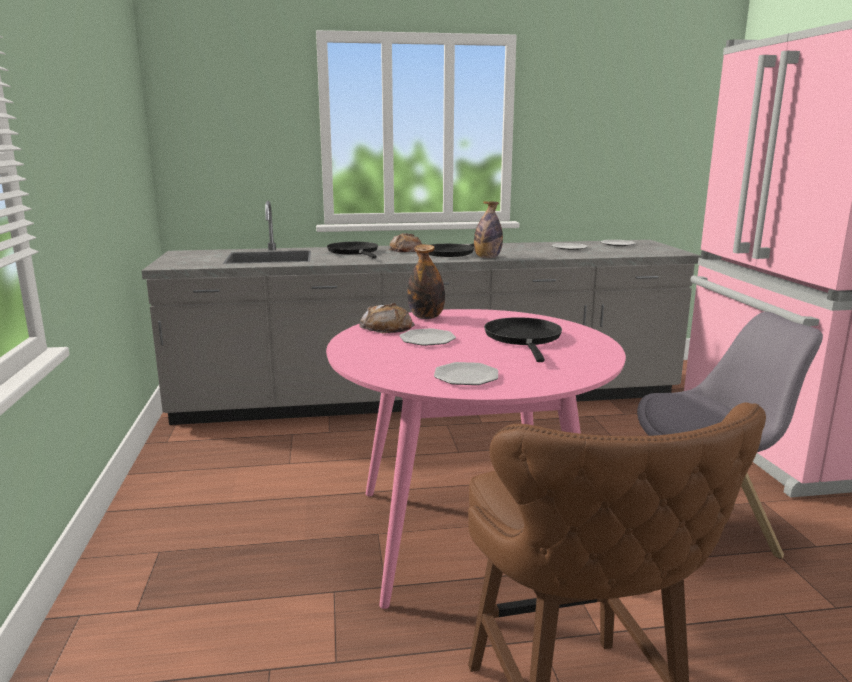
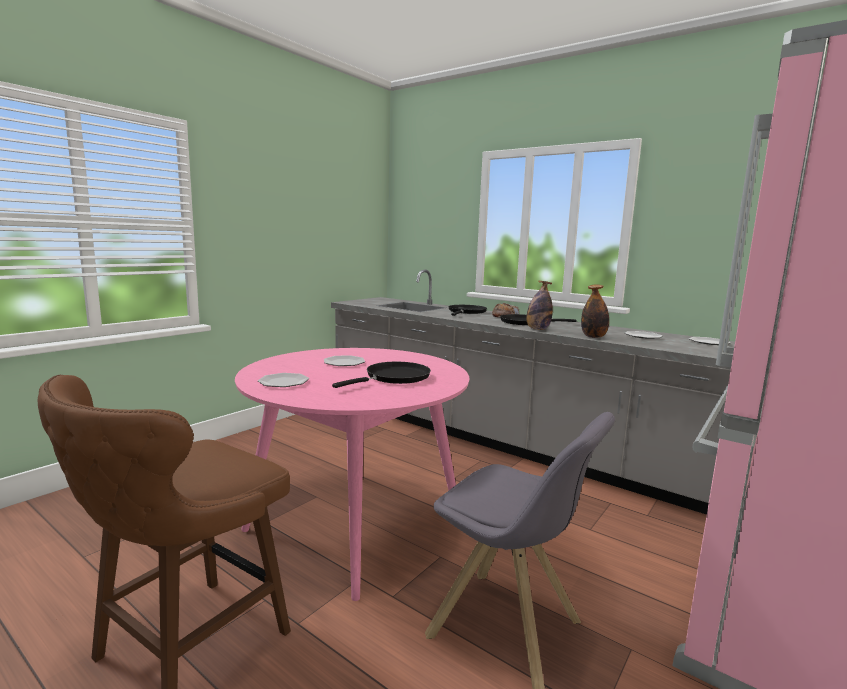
camera: 45 degrees right, 5 degrees down
(387, 327) = (352, 352): bread -> none
(426, 317) = (392, 354): bottle -> bottle (593, 337)

